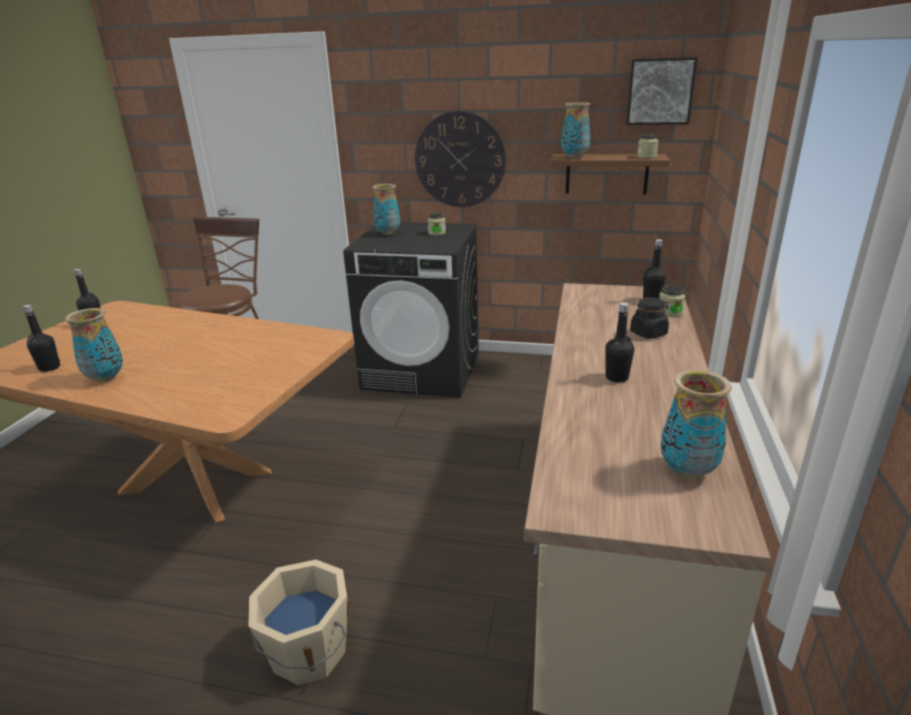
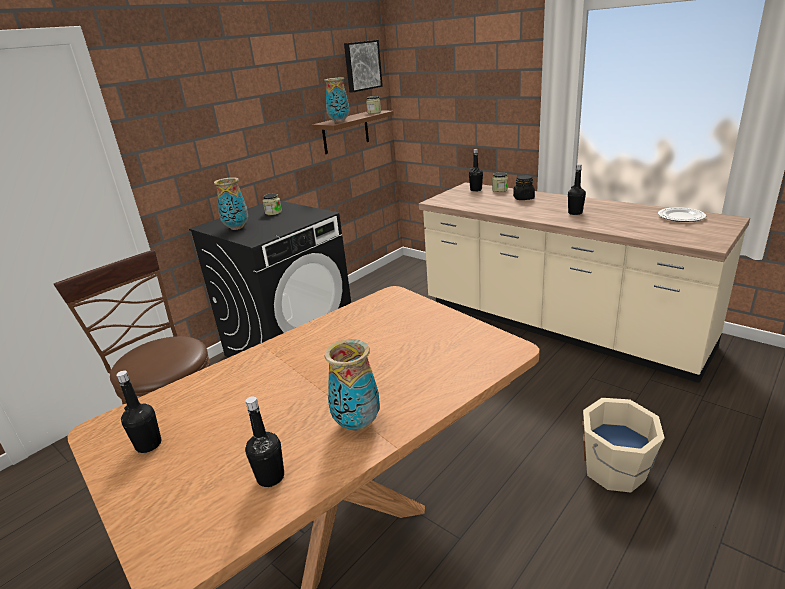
camera: 60 degrees left, 0 degrees up
(460, 160) = (247, 145): wall clock -> none
(687, 470) = (680, 217): vase -> plate

